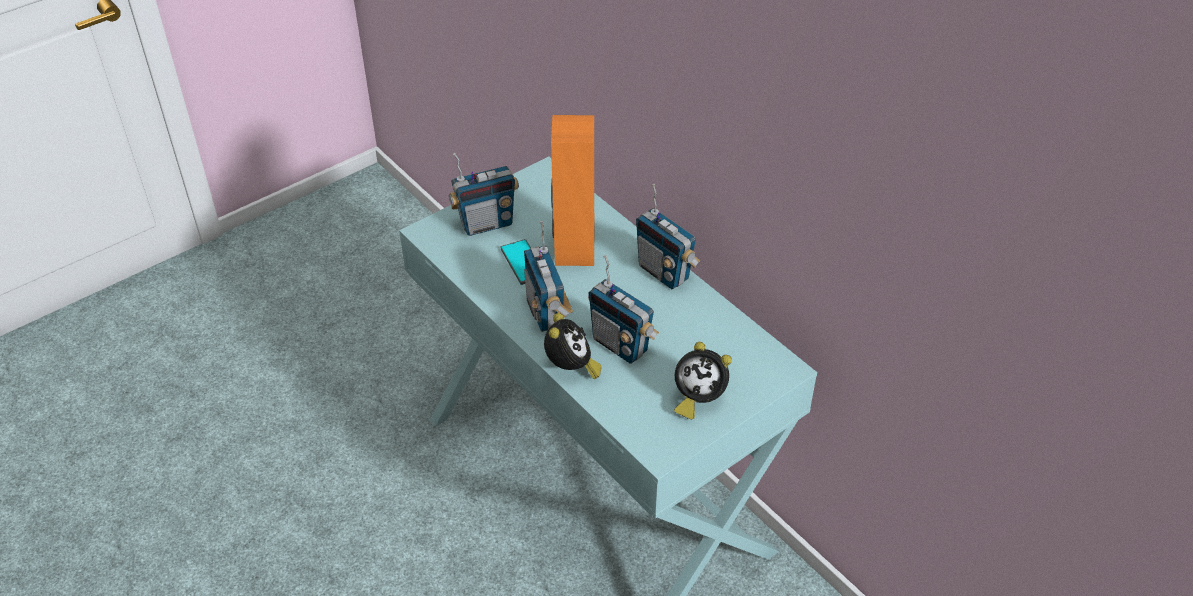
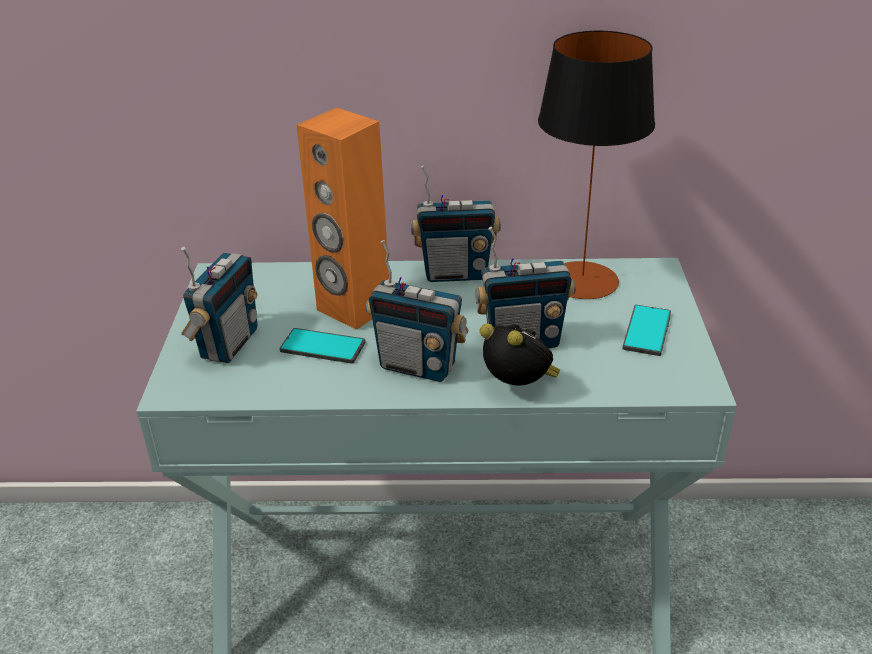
camera: 50 degrees left, 10 degrees down
(697, 399) = (647, 331): alarm clock -> phone
(726, 337) = (582, 280): none -> table lamp

